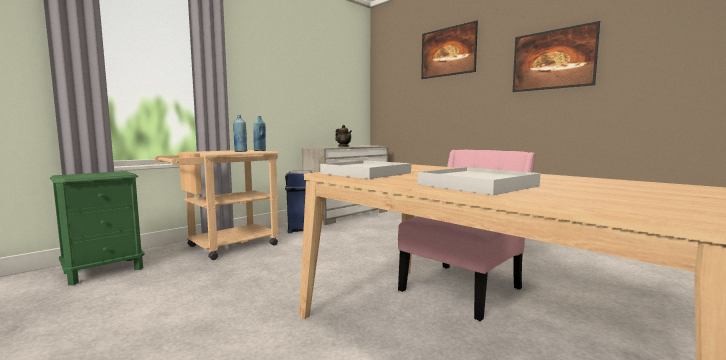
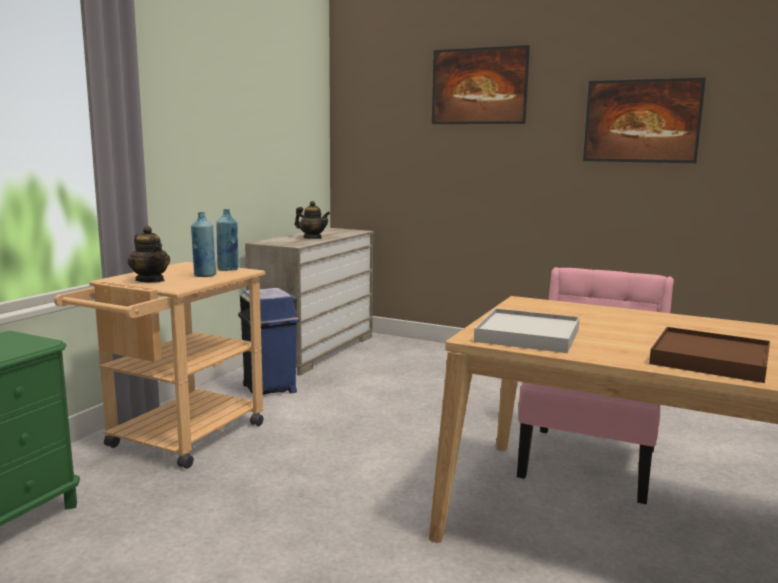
camera: 20 degrees left, 5 degrees up
(208, 152) = (150, 280): none -> teapot
(477, 185) = (709, 359): white tray -> brown tray

